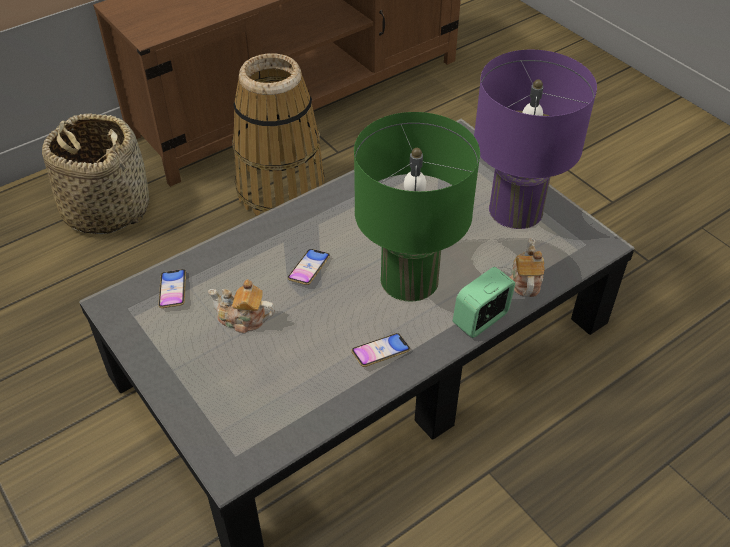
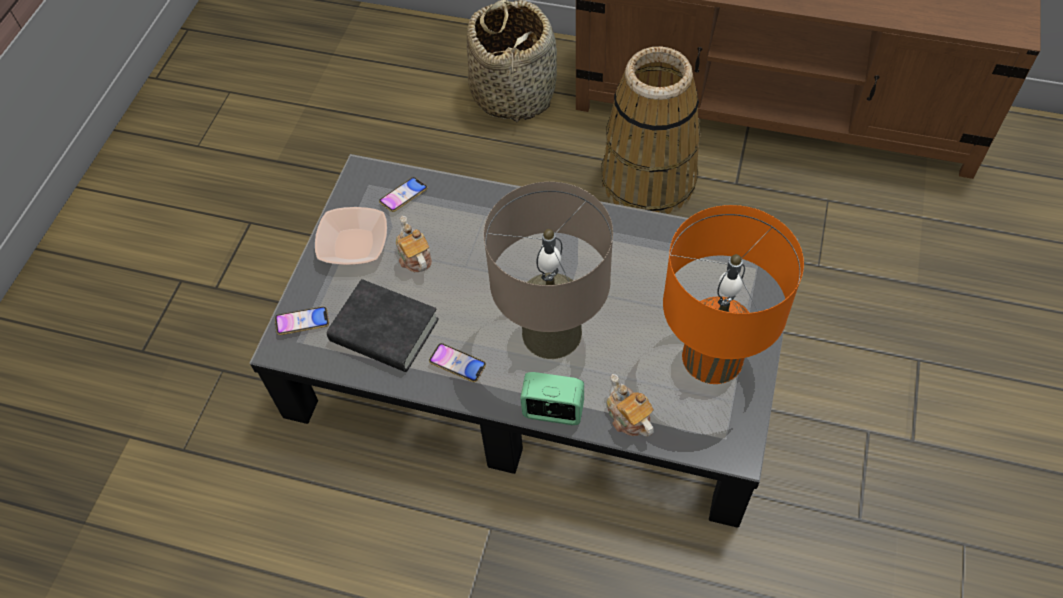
camera: 55 degrees right, 10 degrees up
(181, 352) = (354, 245): none -> bowl
(296, 382) = (384, 331): none -> black book
(309, 269) = (500, 260): phone -> phone (302, 323)
(409, 279) = (552, 333): green table lamp -> beige table lamp
(516, 210) = (713, 357): purple table lamp -> orange table lamp
(525, 281) = (628, 417): teapot -> teapot turned 90 degrees counterclockwise

